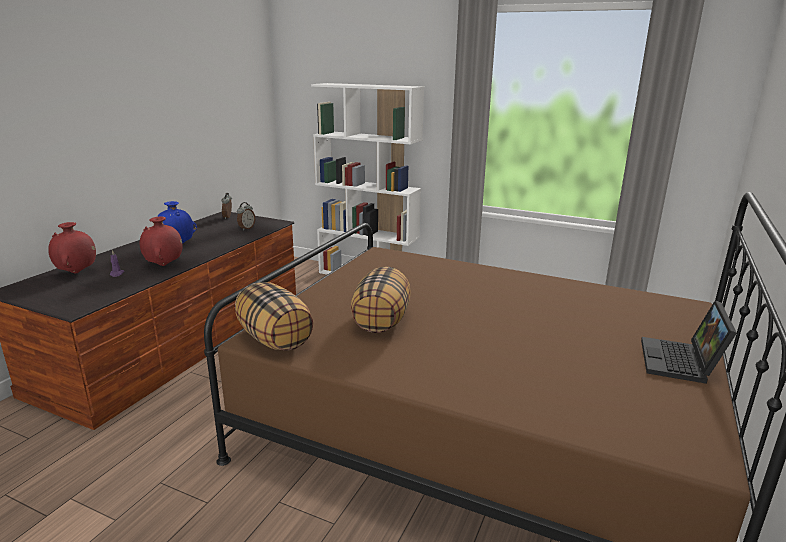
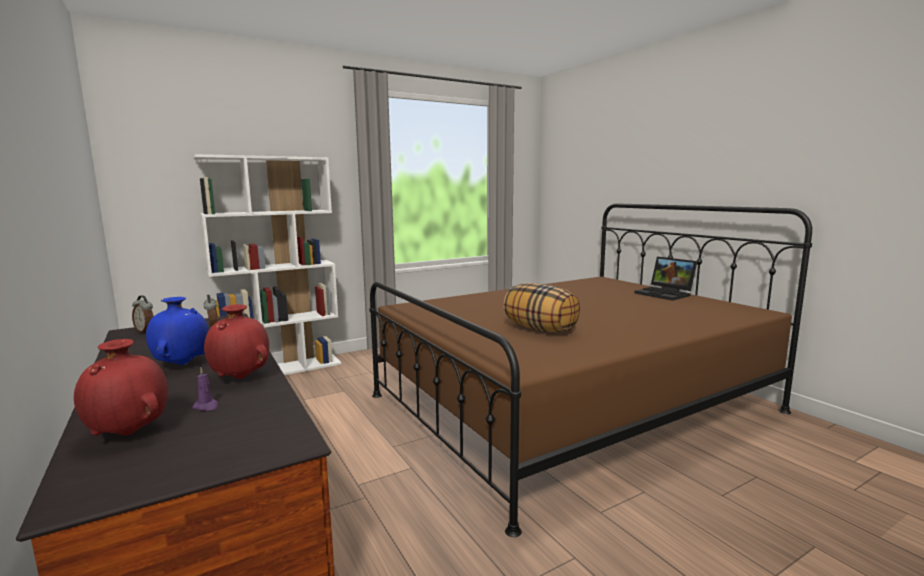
camera: 55 degrees left, 10 degrees down
(275, 339) = (532, 362): pillow -> none

